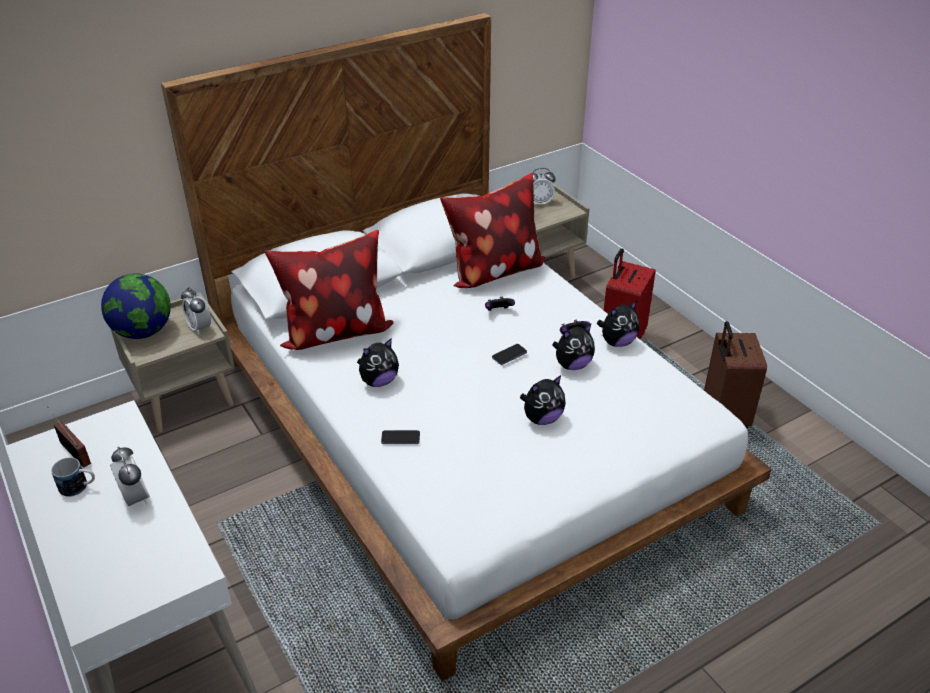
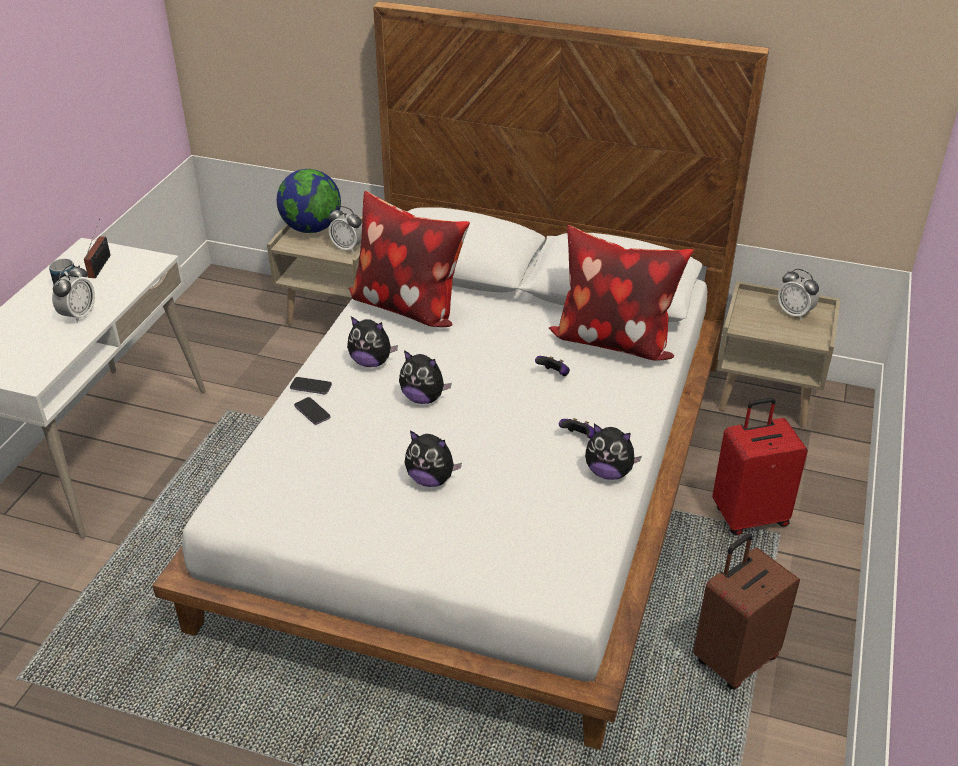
camera: 50 degrees right, 0 degrees up
(200, 327) = (348, 248): alarm clock -> alarm clock turned 75 degrees counterclockwise
(509, 355) = (495, 413): phone -> phone (311, 387)
(572, 365) = (533, 460): plush toy -> plush toy (423, 398)

